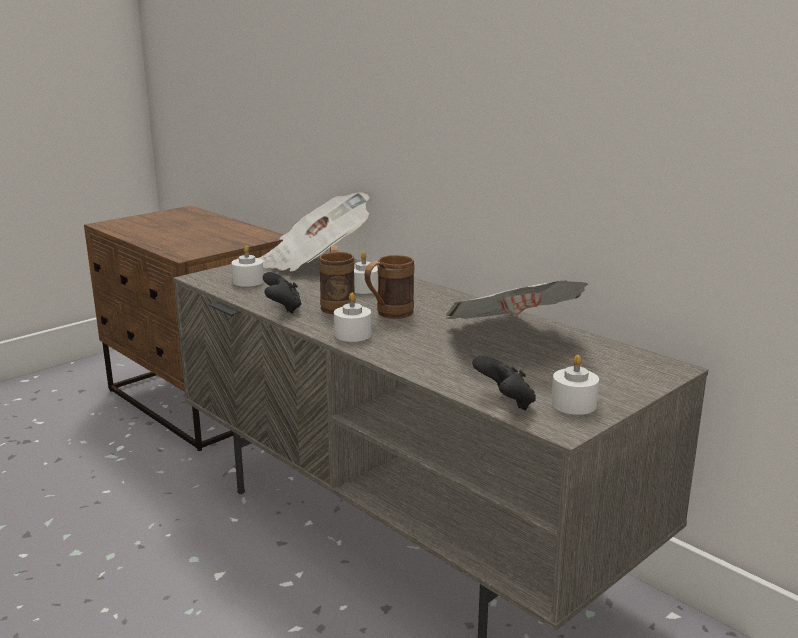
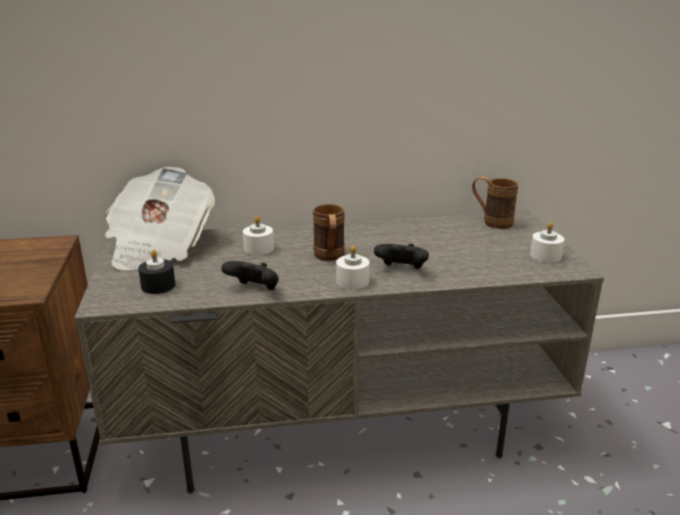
camera: 55 degrees left, 5 degrees up
(248, 281) = (158, 285): white candle -> black candle
(337, 305) = (281, 268): brown mug -> brown mug (491, 222)
(505, 403) = (527, 272): black game controller -> black game controller (401, 270)
(511, 338) = (426, 237): newspaper -> none

